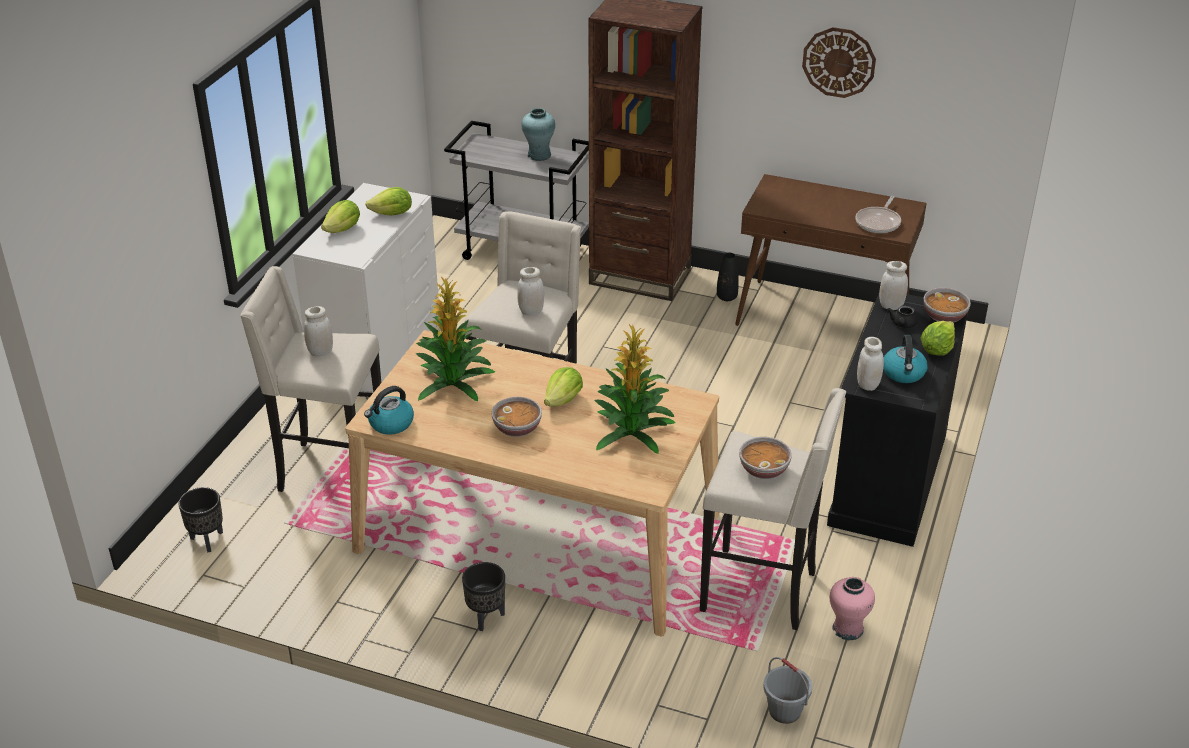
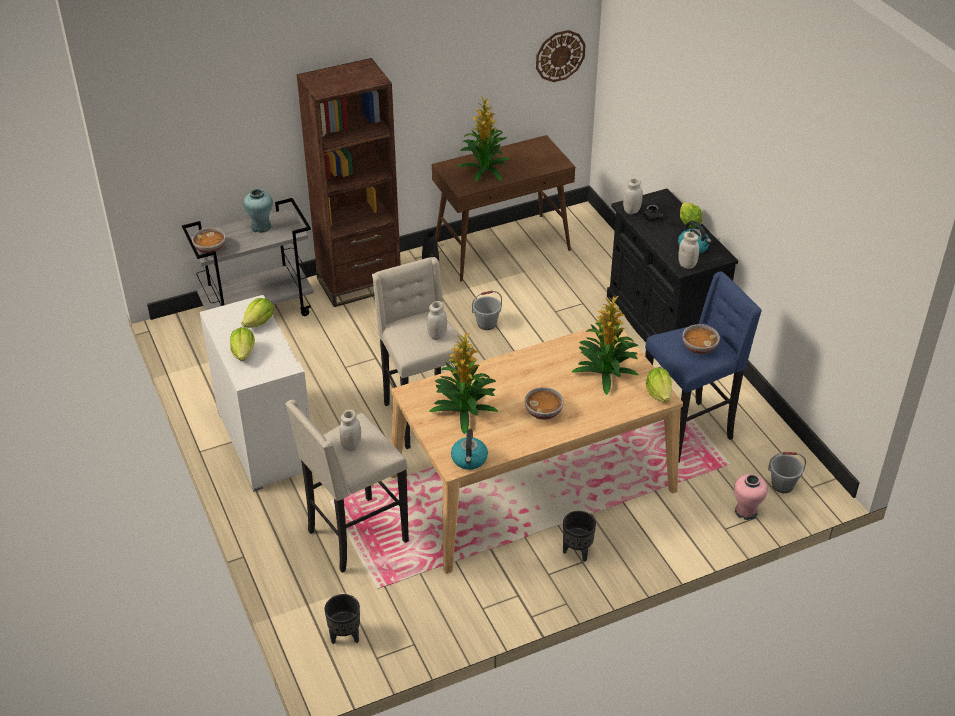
camera: 45 degrees left, 5 degrees up
(563, 400) = (541, 378): lettuce -> lettuce (659, 393)
(705, 374) = (486, 323): none -> grey bucket
(761, 591) = (688, 430): beige stool -> blue stool
(808, 201) = (484, 169): none -> potted plant
(839, 62) = (474, 60): wall clock -> wall clock (560, 55)
(848, 629) = (752, 421): pink vase -> pink vase (746, 511)
(879, 222) = (540, 161): frying pan -> none
(944, 317) = (665, 202): bowl -> bowl (210, 249)

